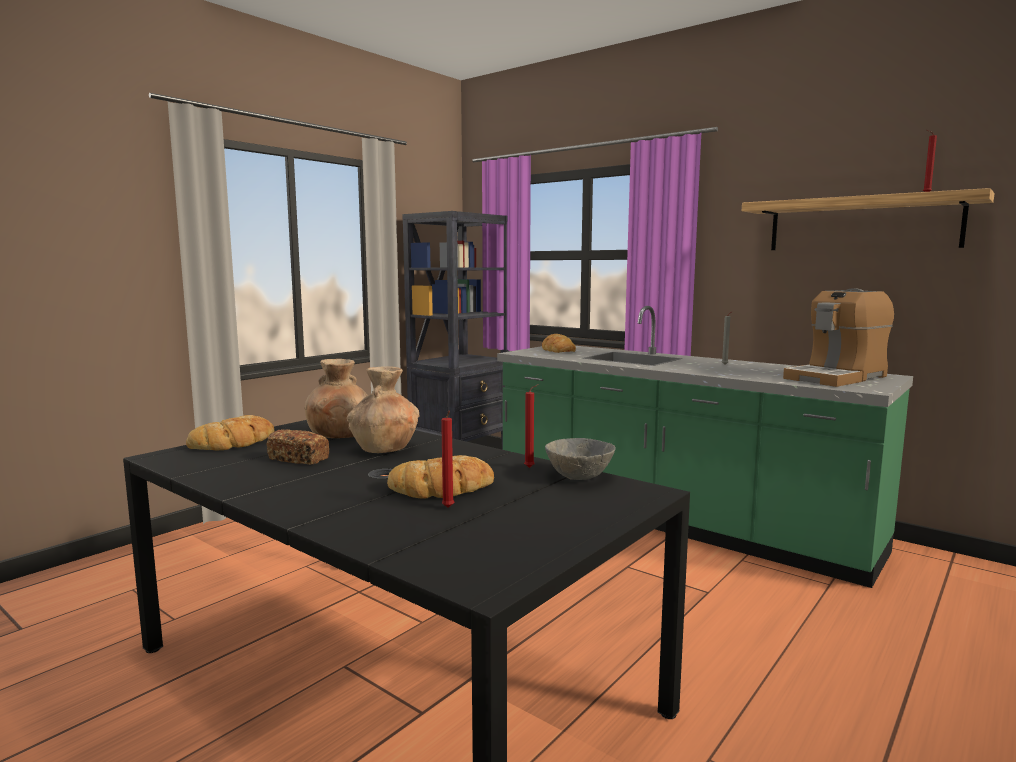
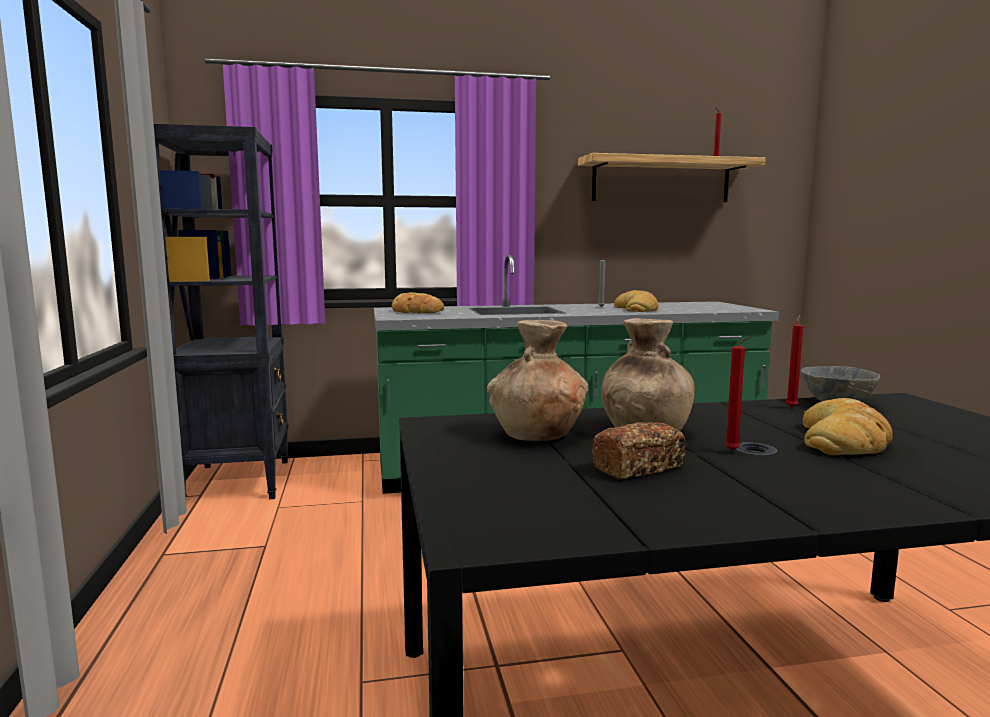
camera: 50 degrees left, 0 degrees up
(235, 442) = (473, 483): bread -> bread (637, 309)
(448, 508) = (922, 450): red candle -> red candle (734, 451)
(837, 377) = (700, 306): coffee machine -> none

